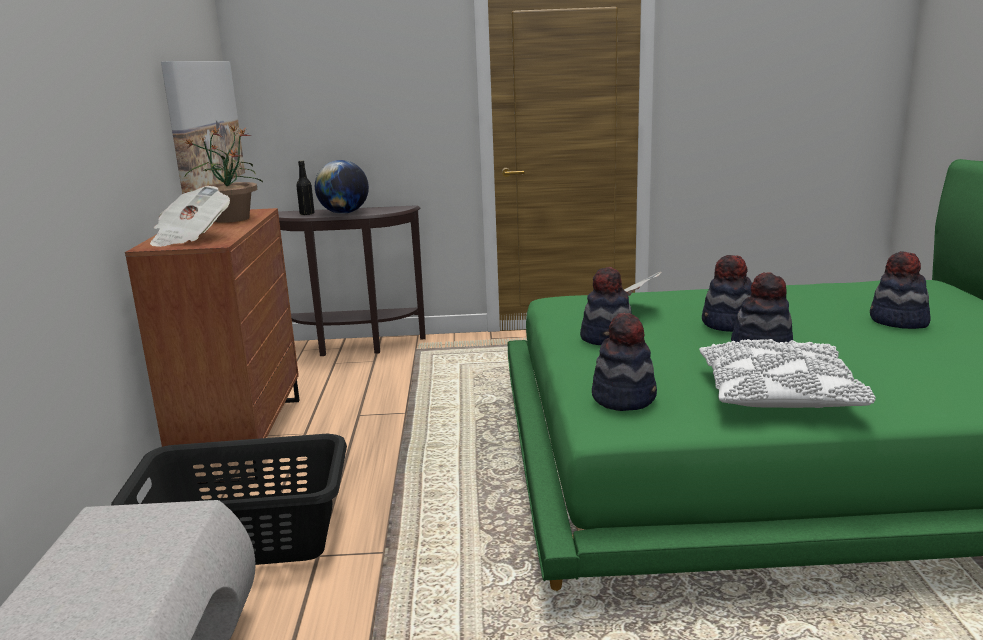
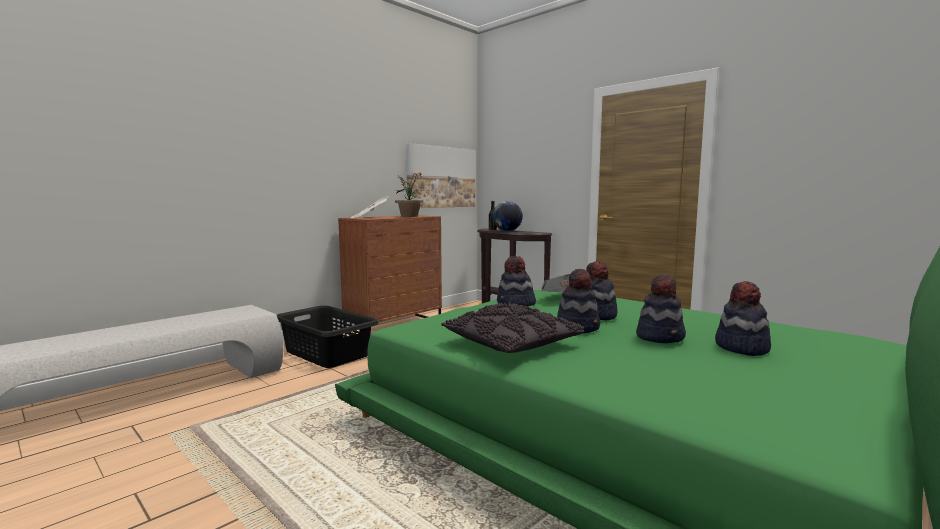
camera: 45 degrees right, 10 degrees down
(624, 398) = (438, 321): hat -> hat (660, 337)
(778, 394) = (511, 344): white pillow -> black pillow

